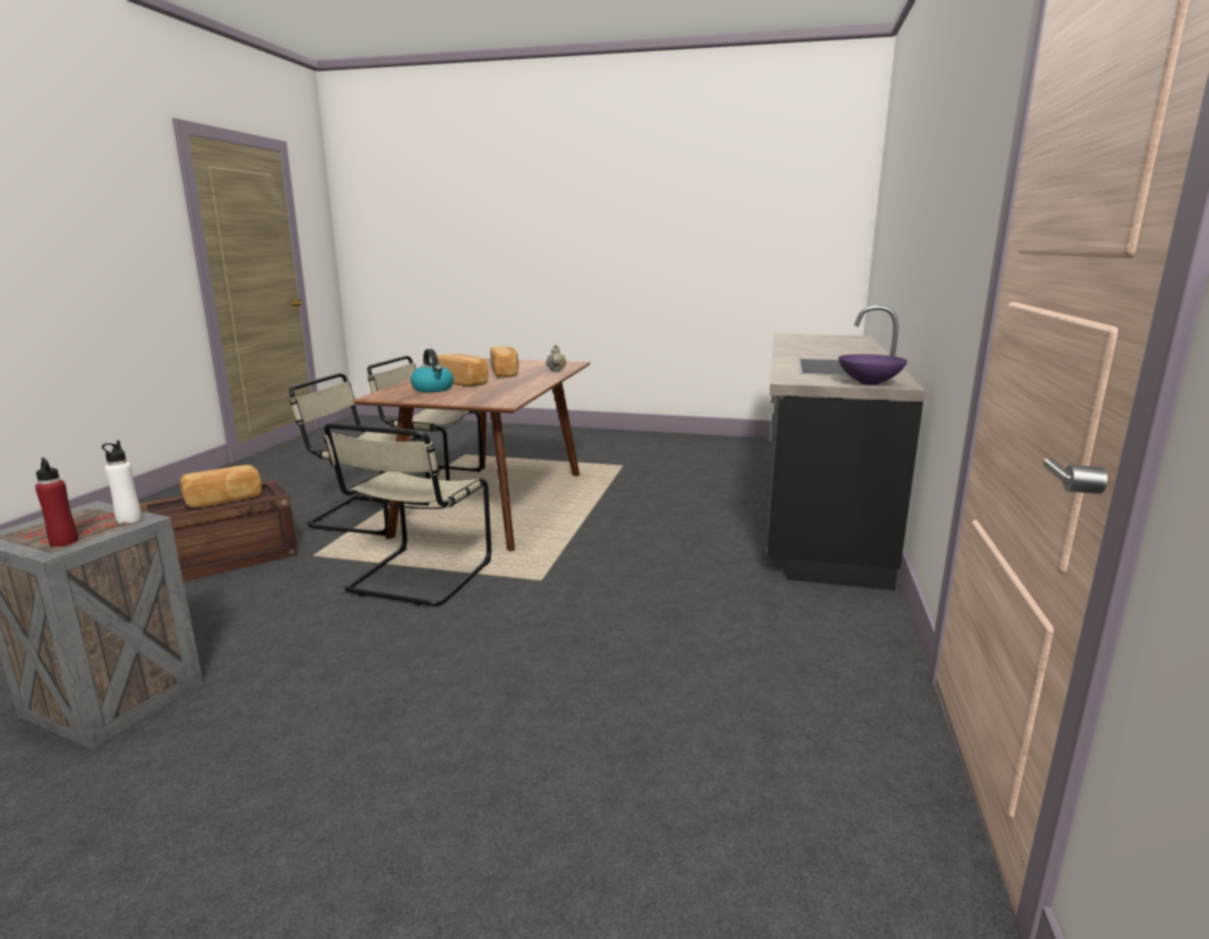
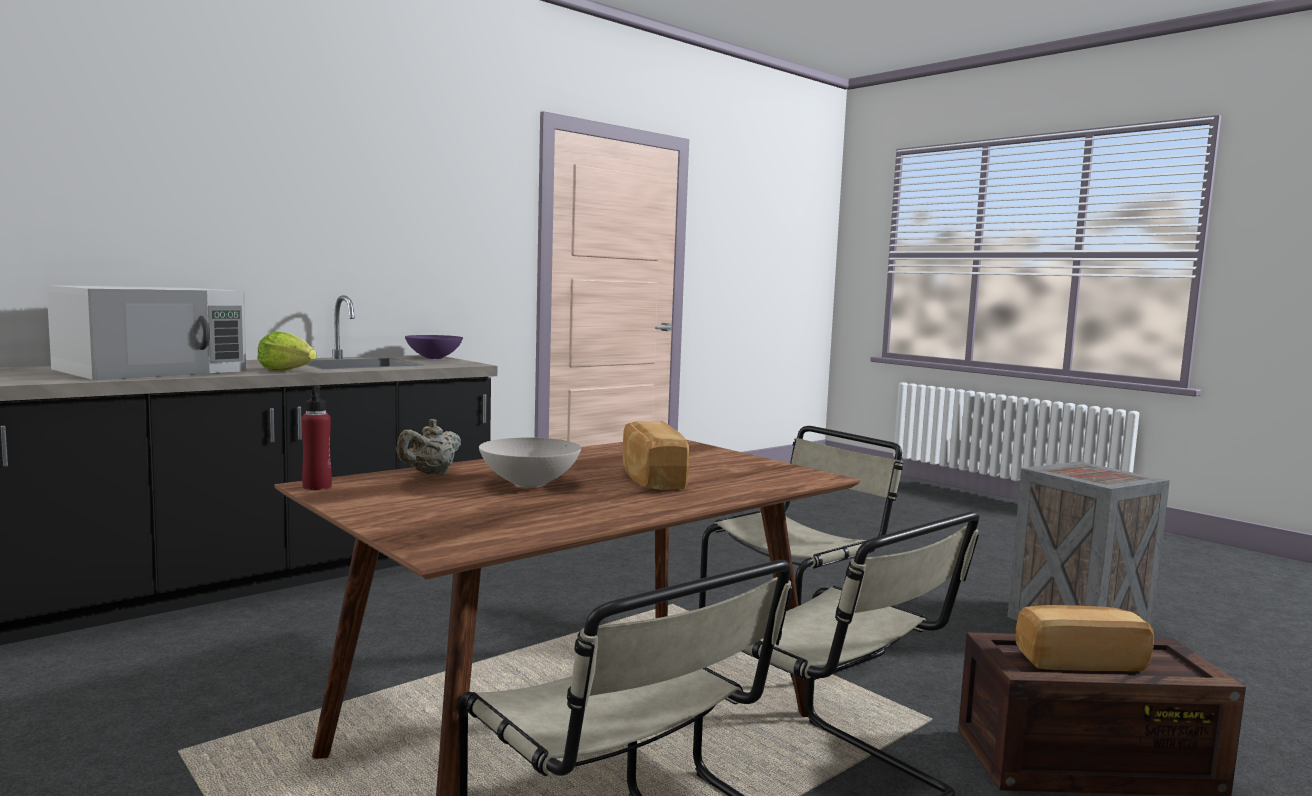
camera: 145 degrees left, 10 degrees down
(64, 542) = (1083, 467): red bottle -> red bottle (317, 486)
(129, 519) = (1054, 471): white bottle -> none
(433, 389) = (719, 475): kettle -> none
(505, 373) = (531, 484): bread -> white bowl
(790, 354) = (286, 371): none -> lettuce
(824, 344) = (153, 370): none -> white microwave

